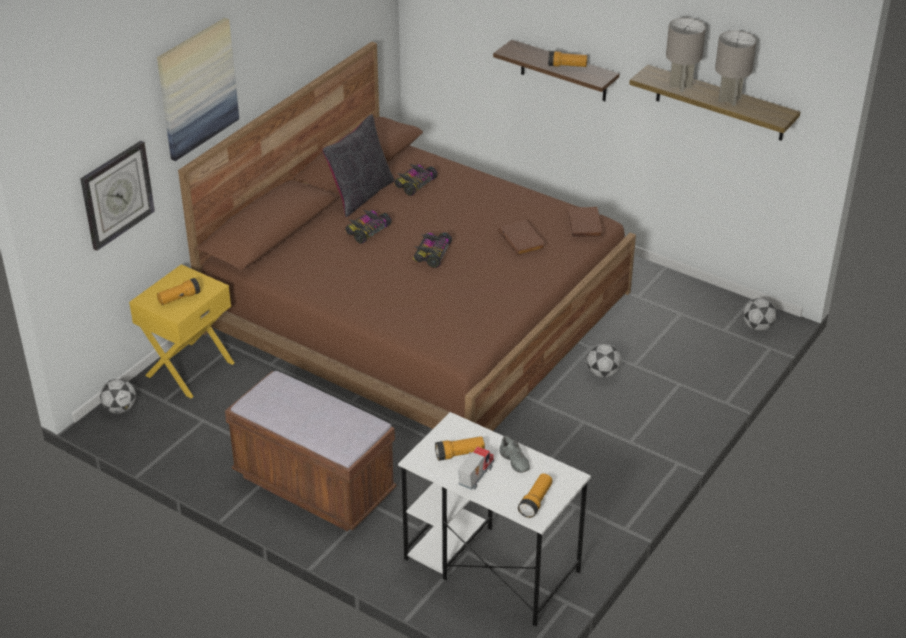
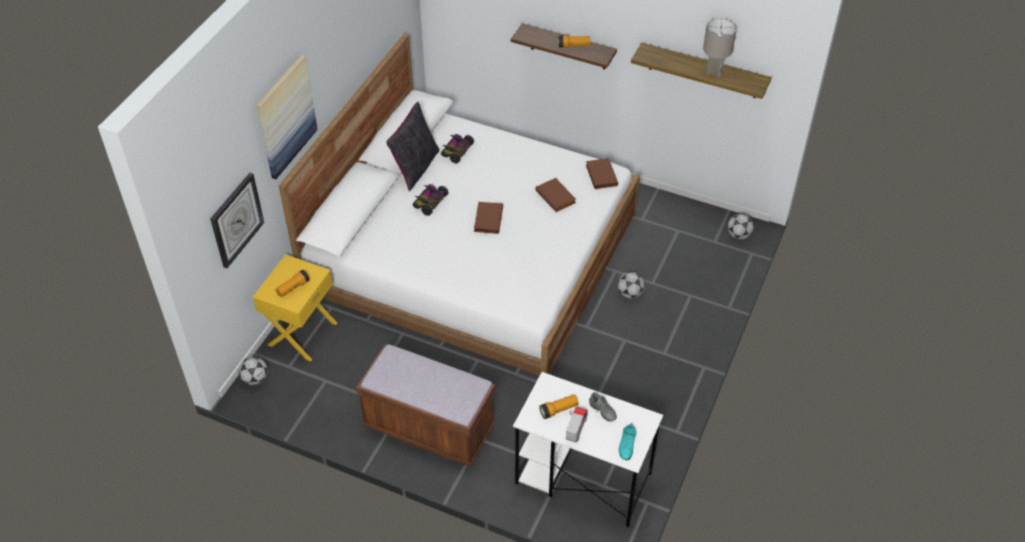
camera: 10 degrees left, 10 degrees up
(418, 311) = (473, 255): brown bed -> white bed
(431, 254) = (487, 219): toy car -> brown book
(535, 501) = (627, 445): flashlight -> turquoise shoe
(680, 86) = (672, 62): grey table lamp -> none

